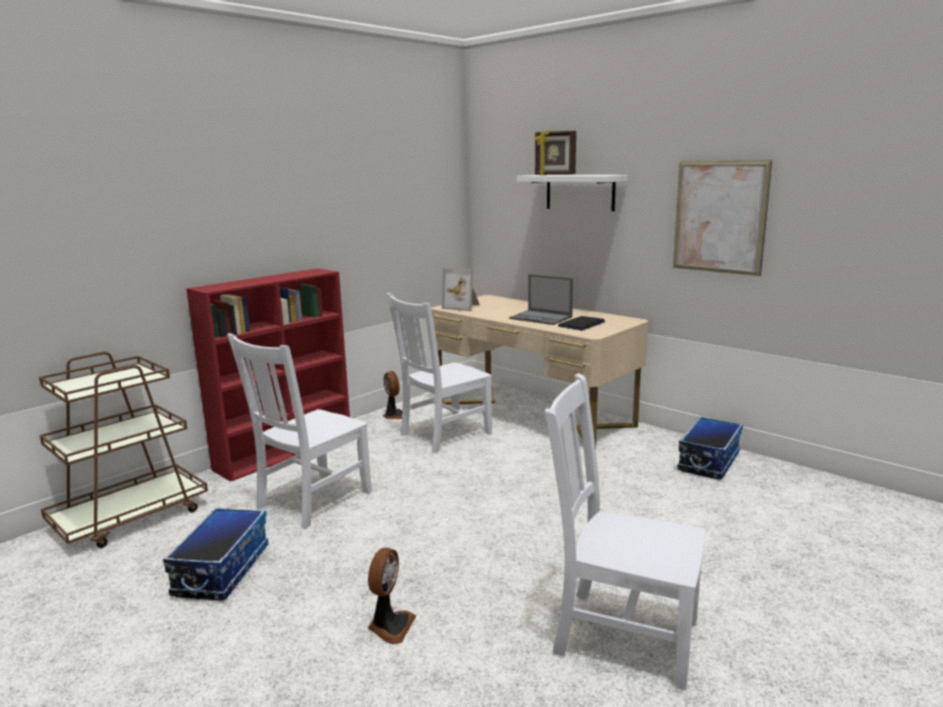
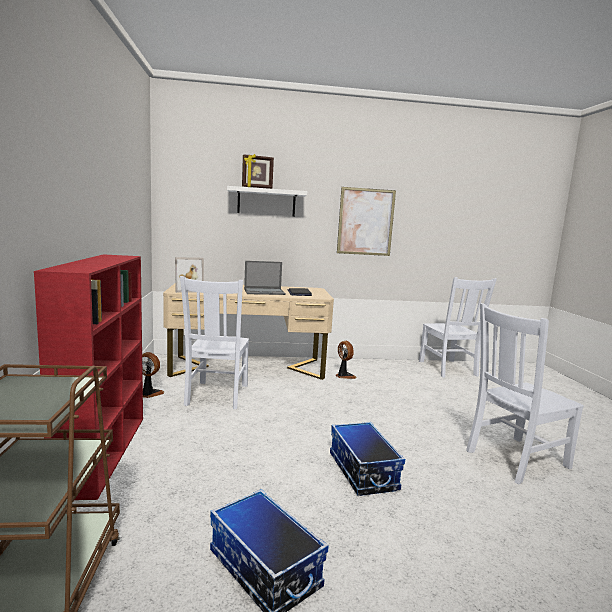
camera: 50 degrees left, 5 degrees down
(311, 501) = (217, 478): white chair -> white chair (448, 369)
(390, 626) = (442, 522): fan -> fan (344, 376)
(708, 461) = (378, 368): storage box -> storage box (361, 471)

